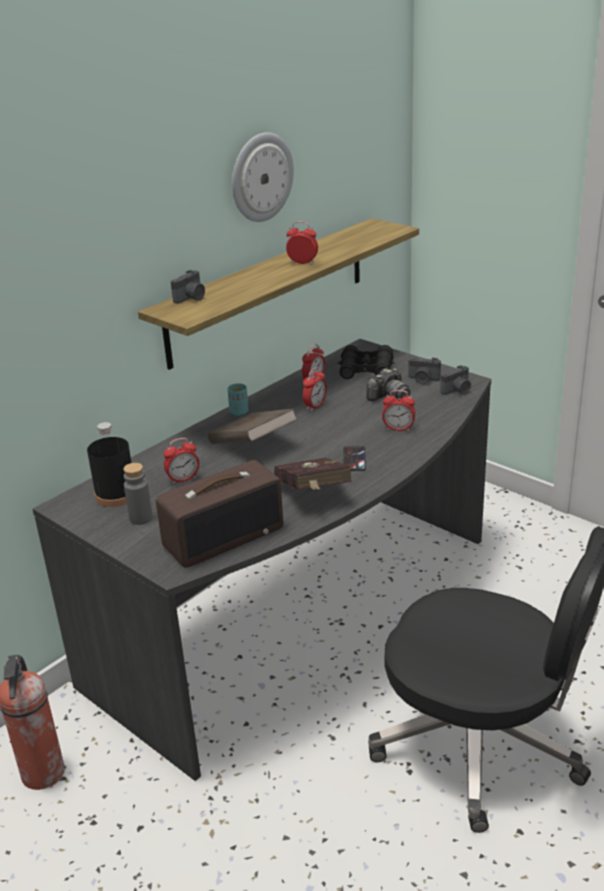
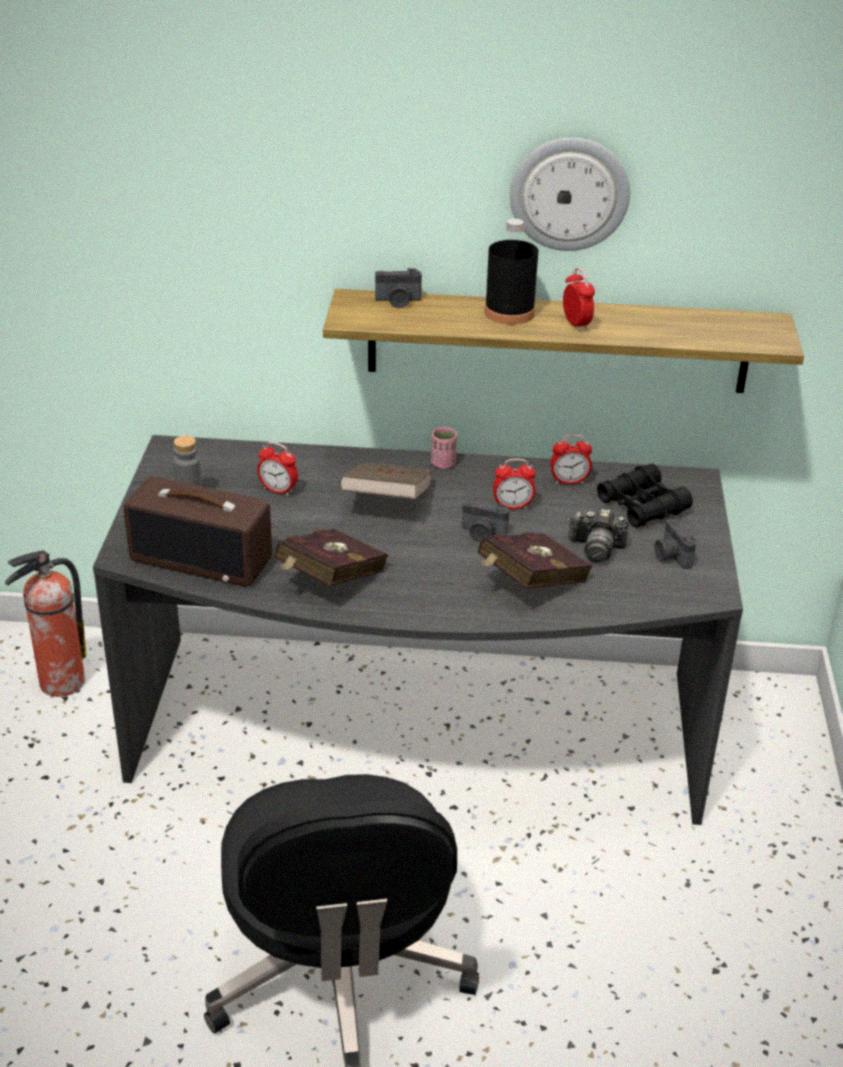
camera: 50 degrees right, 5 degrees up
(116, 495) = (214, 466): black bottle -> black bottle (509, 313)
(239, 412) = (443, 464): turquoise cup -> pink cup
(354, 459) = (428, 579): phone -> none
(398, 429) = (528, 584): alarm clock -> red book
(457, 391) = (674, 593): camera -> camera (482, 533)

